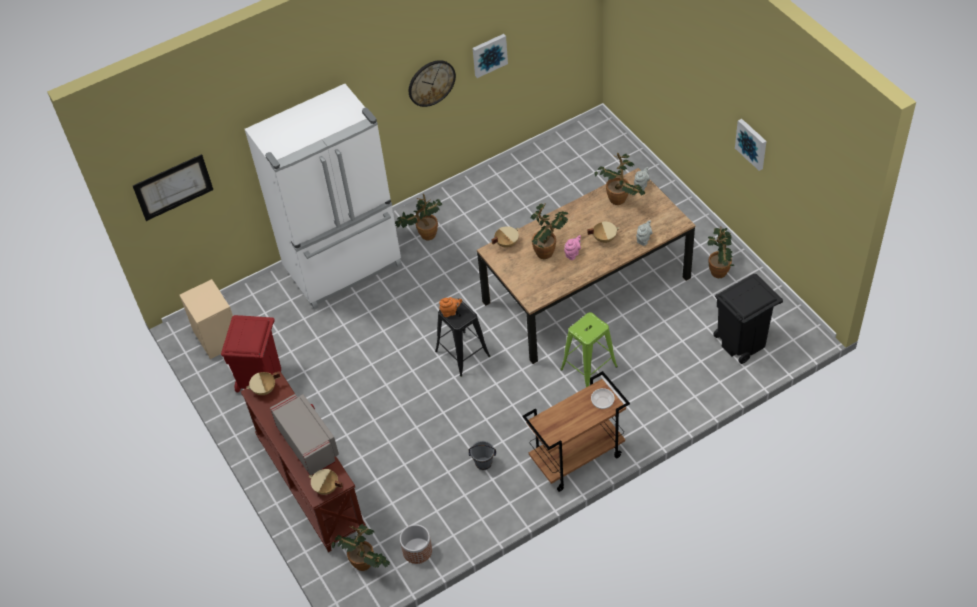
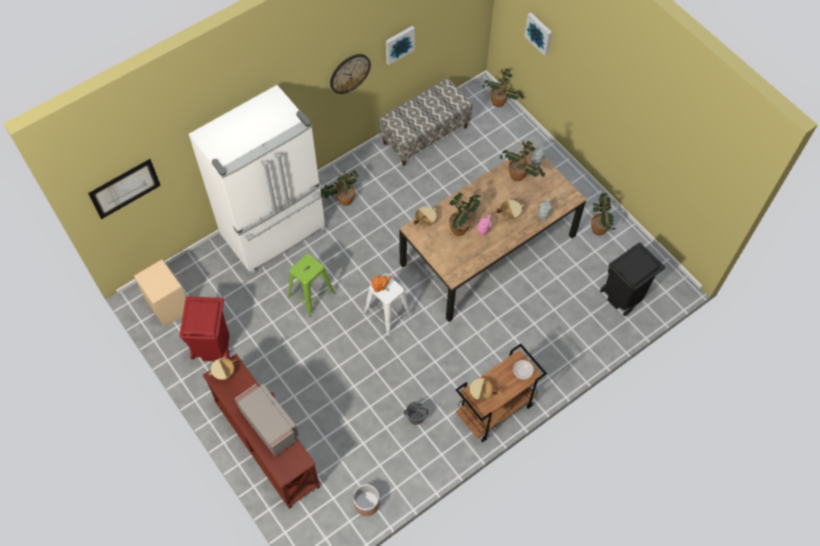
camera: 10 degrees left, 10 degrees up
(326, 488) = (290, 468): beige cooking pot -> beige cooking pot (480, 394)
(366, 566) = (323, 520): potted plant -> potted plant (500, 104)
(462, 354) = (387, 314): black stool -> white stool
(526, 169) = (425, 134): none -> bench
(589, 368) = (497, 324): green stool -> green stool (311, 295)
(752, 143) = (639, 130): picture -> picture (539, 33)

